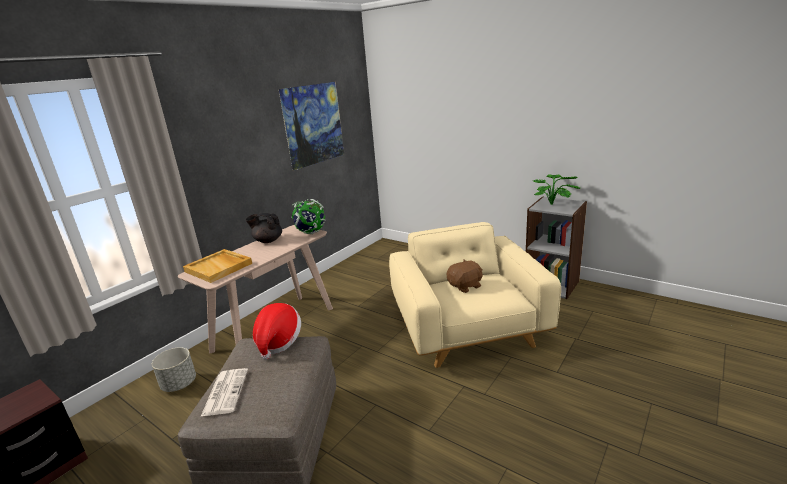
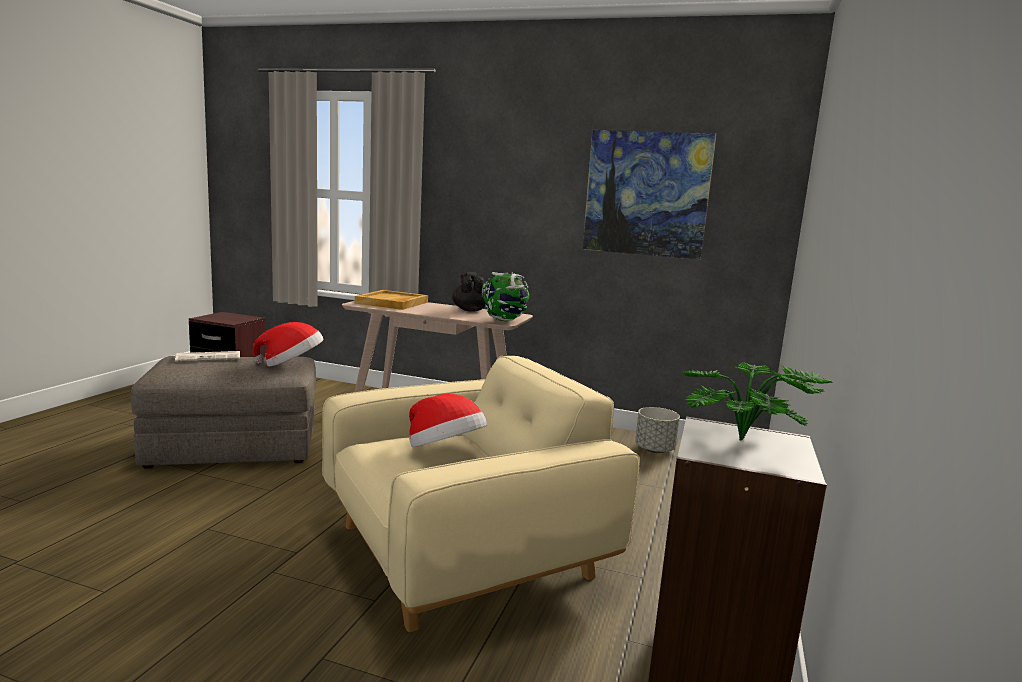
camera: 70 degrees right, 10 degrees down
(179, 384) = (329, 396): grey planter -> grey planter (655, 450)
(465, 286) = (445, 452): brown plush toy -> hat

